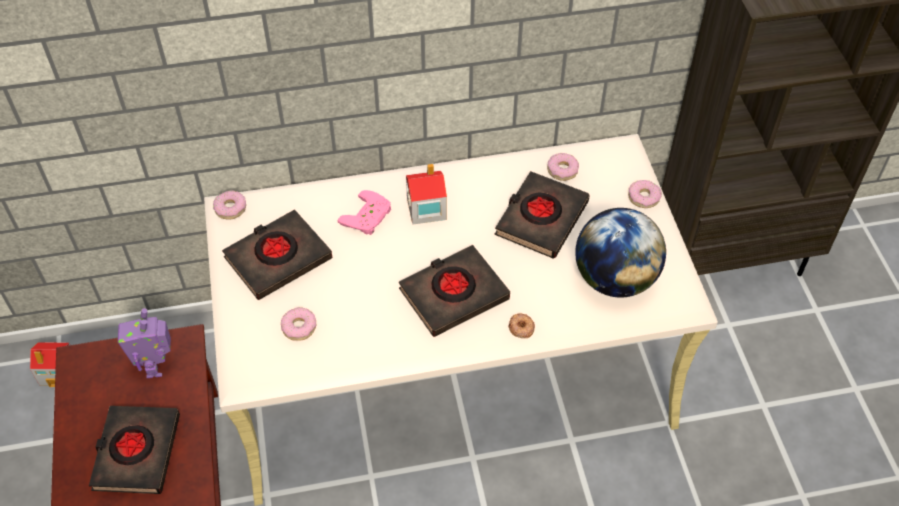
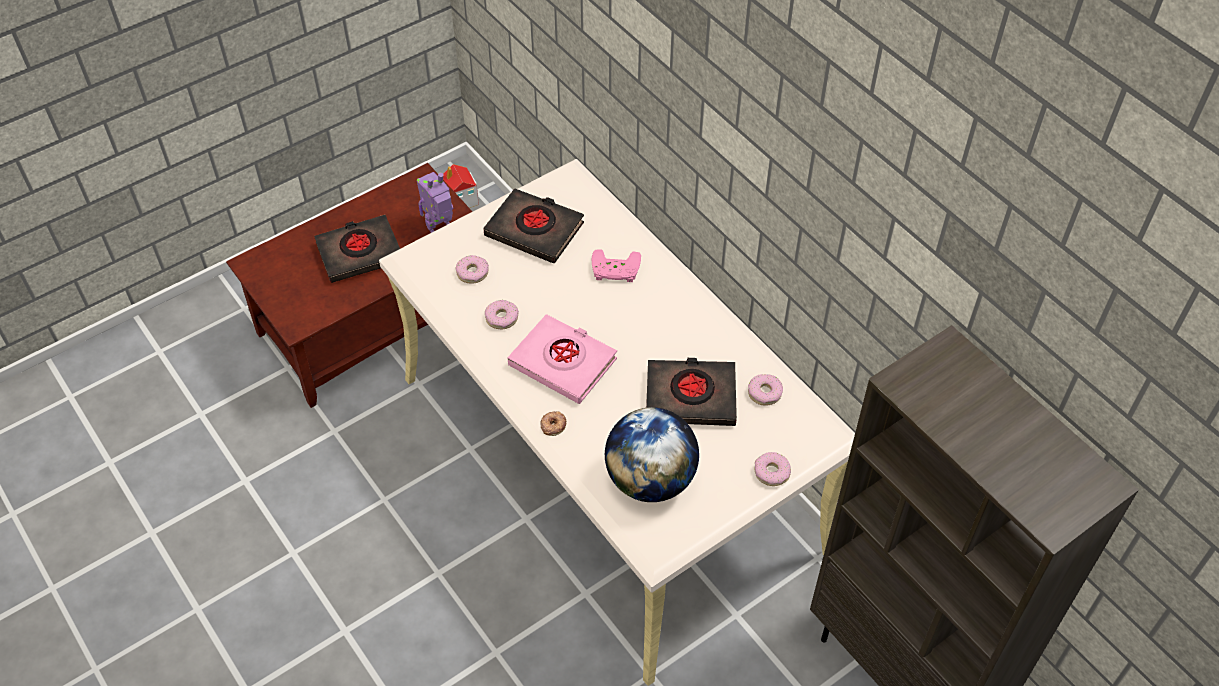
camera: 65 degrees right, 0 degrees up
(230, 208) = (569, 178): donut -> donut (502, 318)
(426, 209) = (649, 306): toy house -> none
(453, 294) = (563, 362): black book -> pink book

